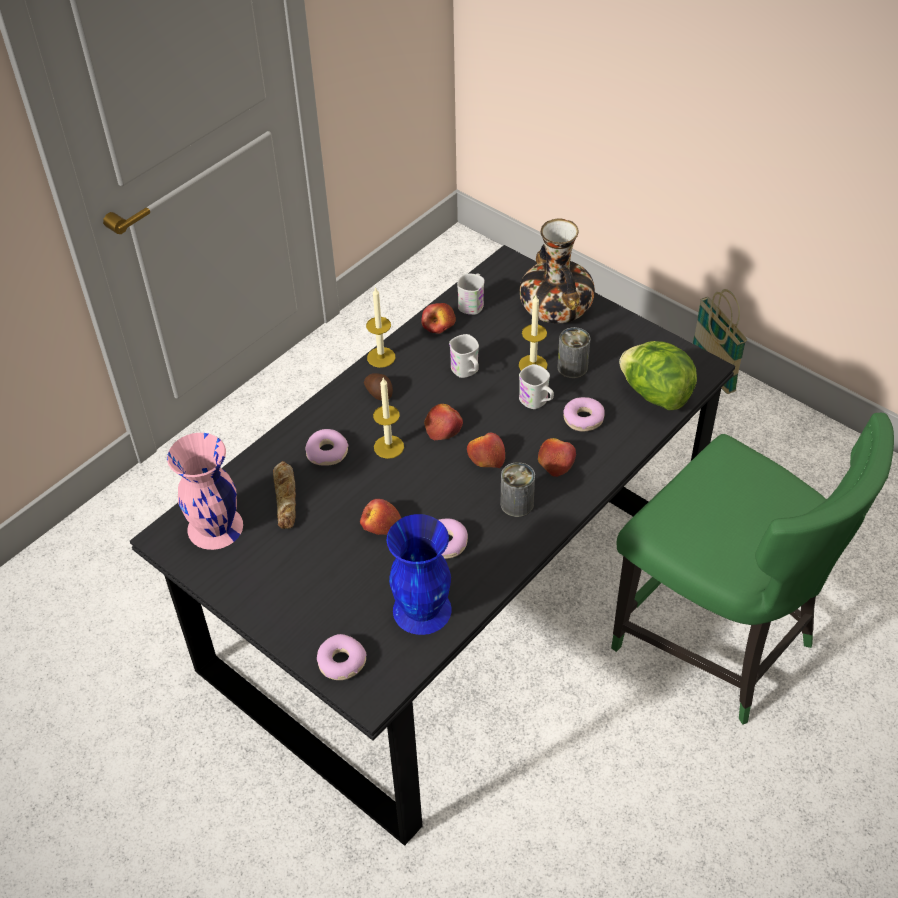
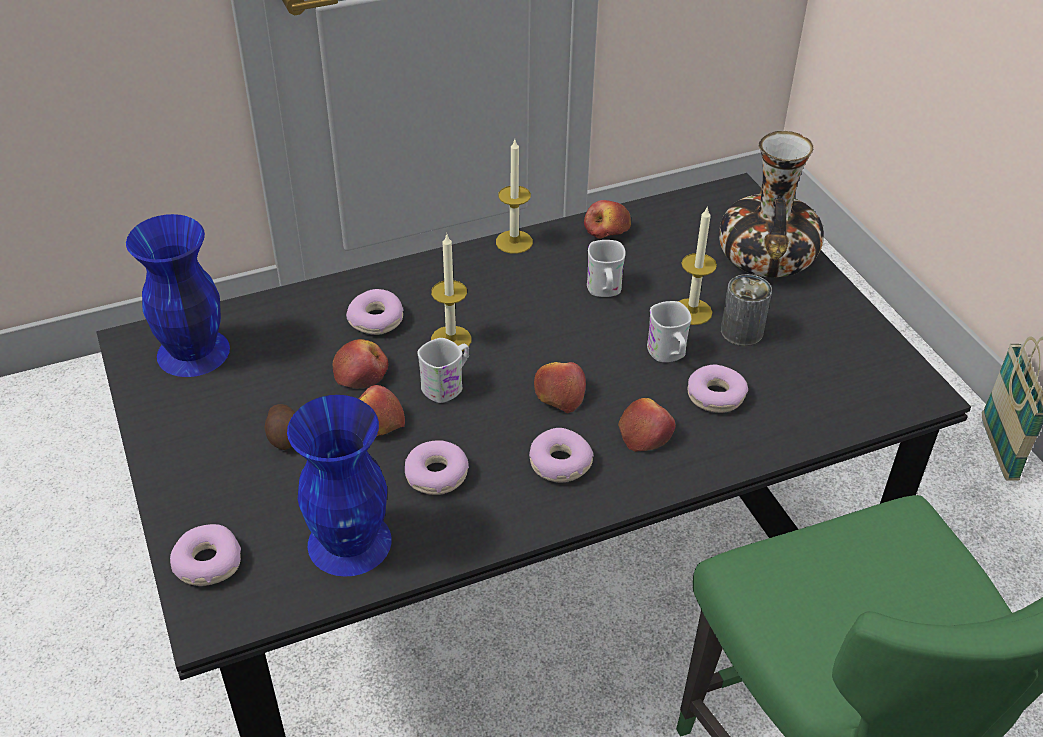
camera: 25 degrees right, 5 degrees down
(214, 528) = (192, 352): pink vase -> blue vase
(286, 498) = (293, 351): bread -> none
(379, 393) = (484, 278): potato -> potato (284, 435)
(443, 427) = (531, 341): apple -> apple (361, 373)
(472, 303) = (664, 221): white mug -> white mug (447, 385)
(517, 503) = (559, 463): can -> donut
(655, 394) = (833, 401): lettuce -> none

